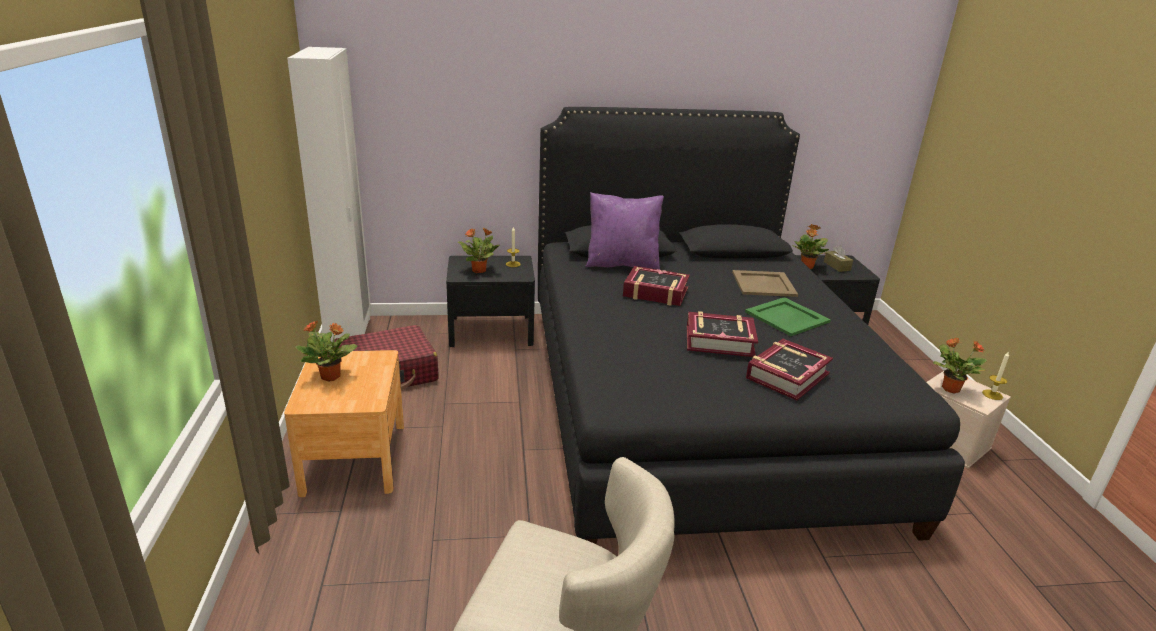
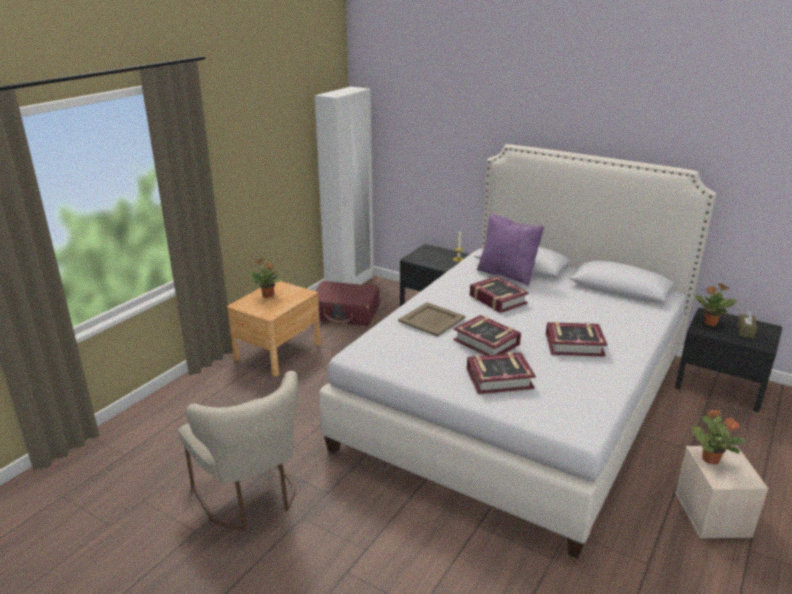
camera: 40 degrees right, 0 degrees up
(479, 270) = (429, 258): potted plant -> none
(692, 404) = (518, 400): black bed -> white bed
(764, 284) = (599, 318): beige tray -> beige tray (432, 320)
(787, 316) = (574, 344): green tray -> book
(992, 394) = (748, 479): candle -> none

